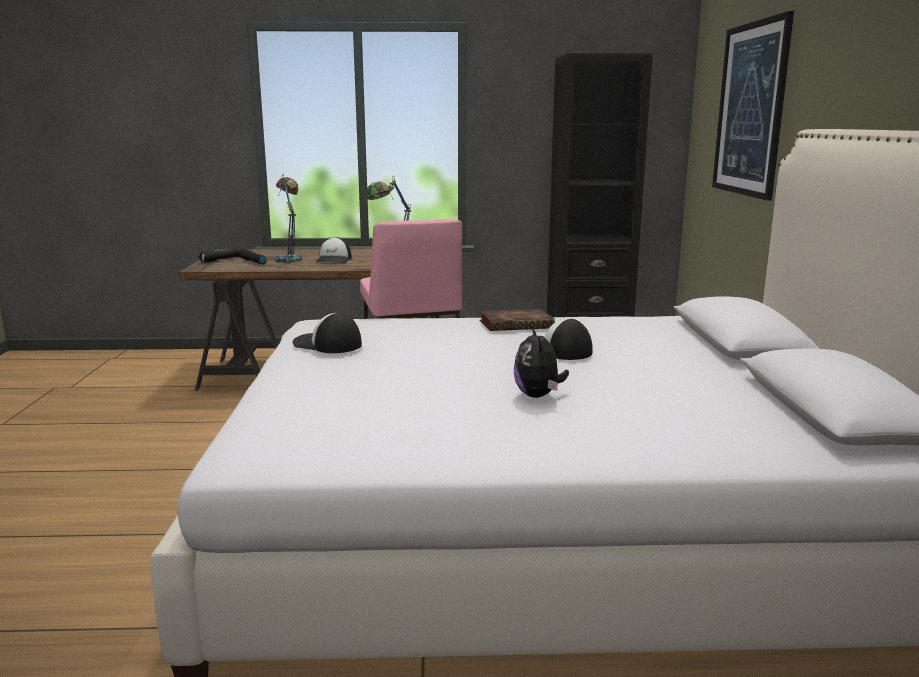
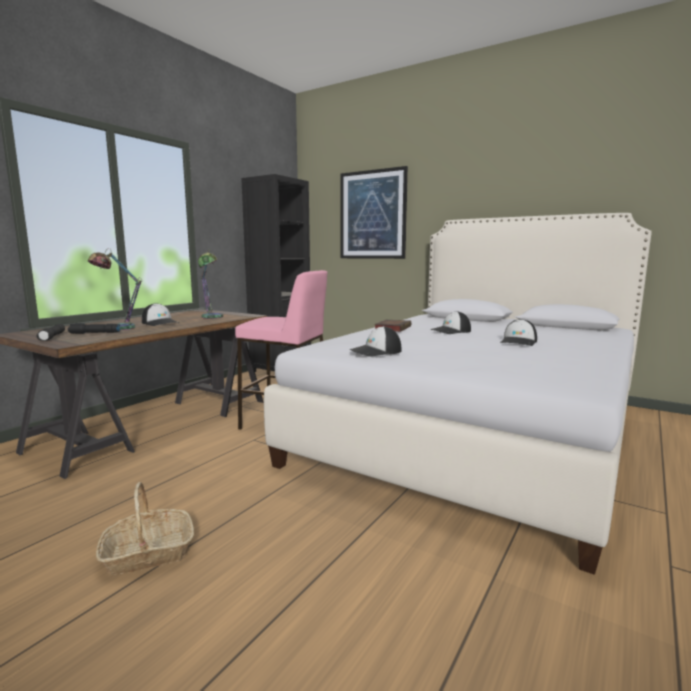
camera: 55 degrees left, 5 degrees down
(105, 461) = (148, 553): none -> basket
(538, 395) = (519, 342): plush toy -> cap

